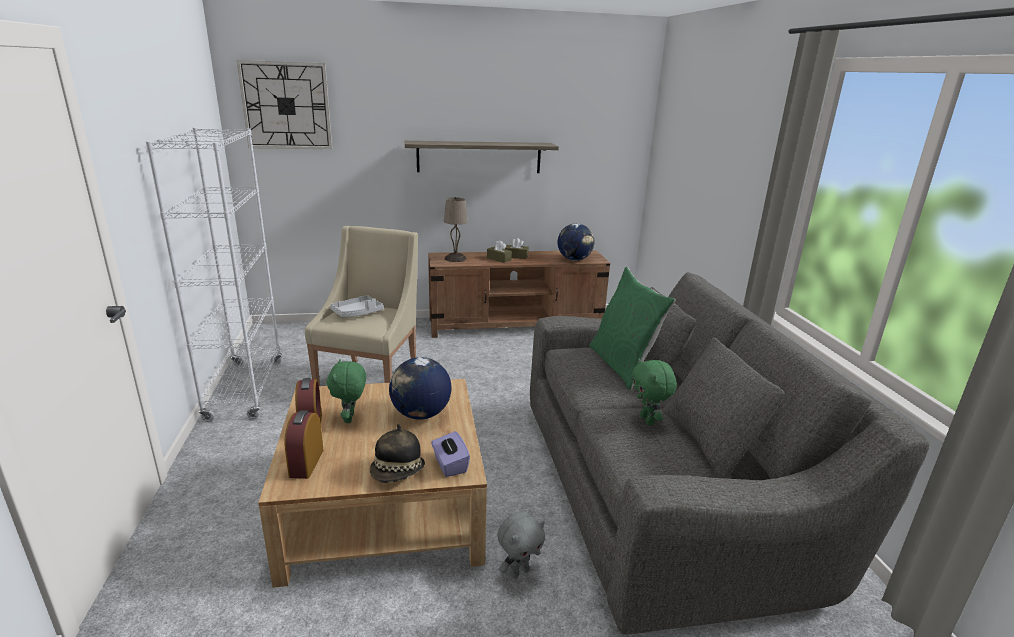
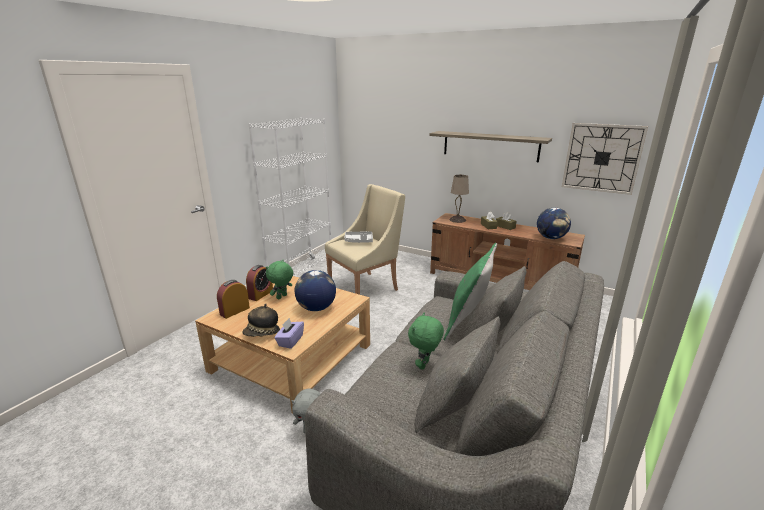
camera: 40 degrees right, 0 degrees up
(286, 106) = (371, 106): wall clock -> wall clock (602, 158)

